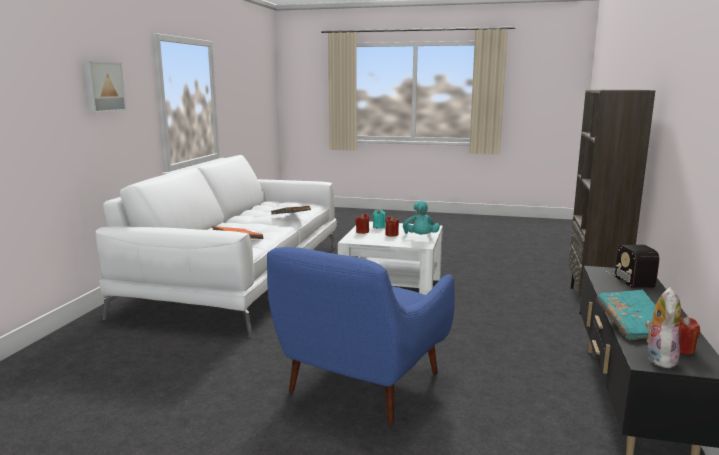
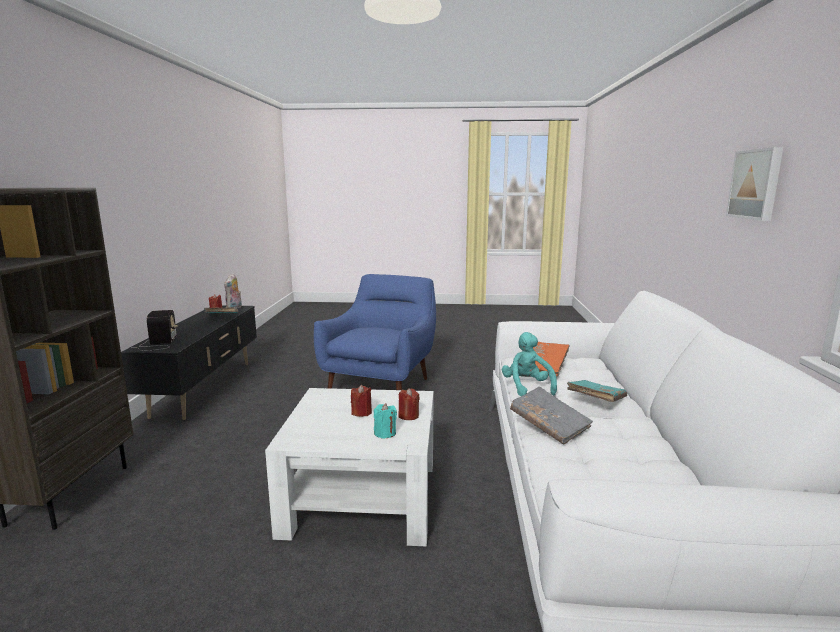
camera: 170 degrees right, 0 degrees up
(243, 223) = (596, 400): none -> turquoise book
(420, 238) = (318, 408): turquoise plush toy -> turquoise plush toy (527, 387)

